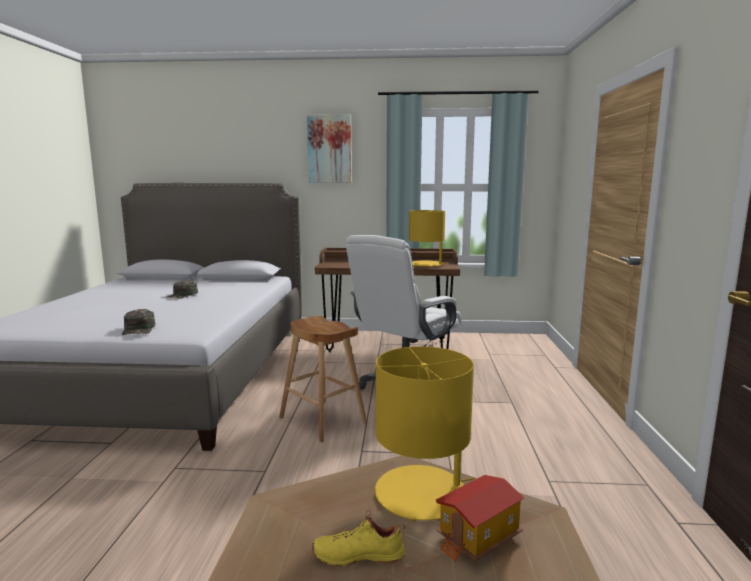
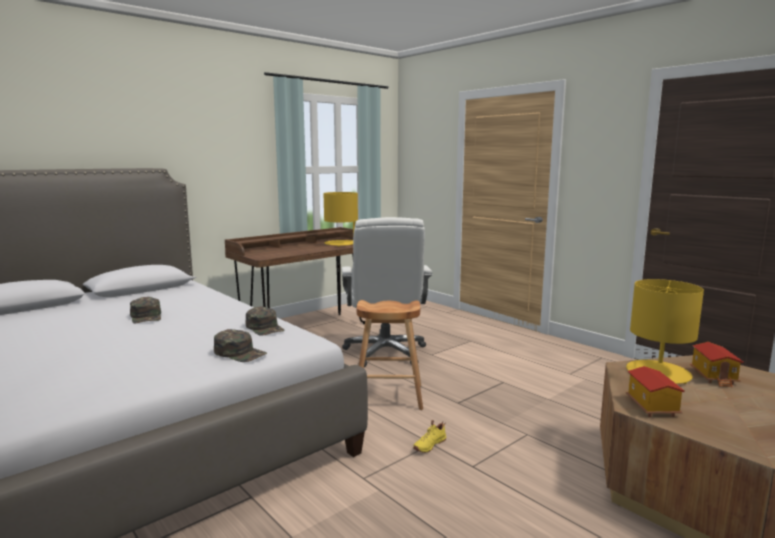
camera: 45 degrees left, 0 degrees up
(204, 318) = (265, 328): none -> green cap
(289, 515) = (651, 407): none -> toy house
(329, 149) = (211, 129): picture -> none
(358, 554) = (709, 403): yellow shoe -> yellow shoe (429, 445)

